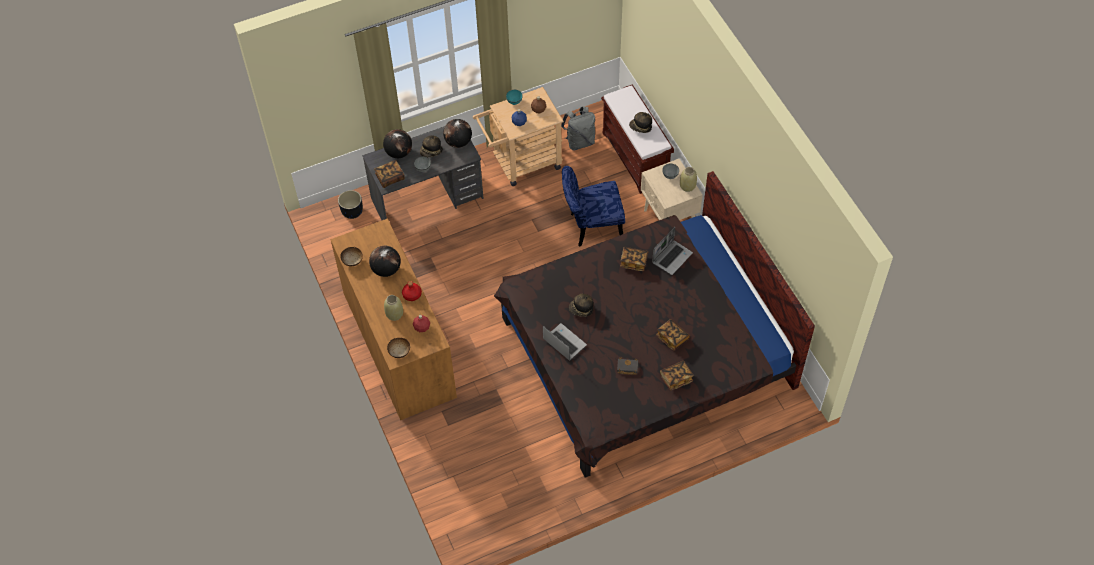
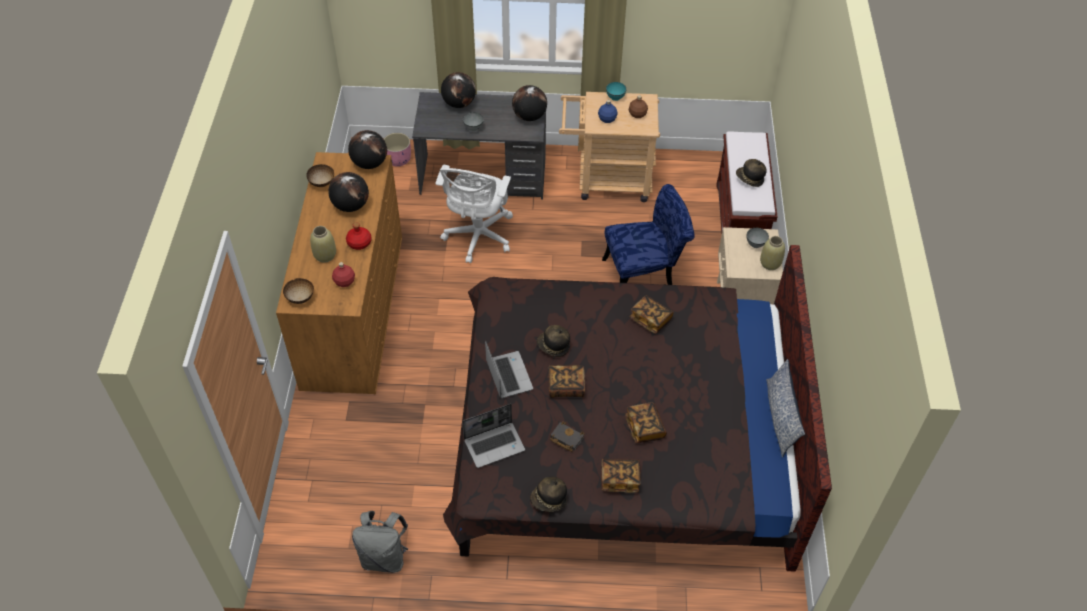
camera: 25 degrees right, 5 degrees down
(352, 212) = (398, 160): black planter -> pink planter
(377, 231) = (369, 163): none -> globe
(390, 178) = (432, 124): book -> book (566, 387)
(431, 152) = (494, 115): hat -> hat (549, 500)
(454, 249) = (478, 238): none -> white office chair
(579, 141) = (685, 183): grey backpack -> grey backpack (384, 557)
(591, 227) = (644, 275): blue chair -> blue chair turned 150 degrees clockwise
(672, 257) = (701, 333): laptop -> laptop (495, 444)
(751, 292) = (780, 417): none -> pillow

